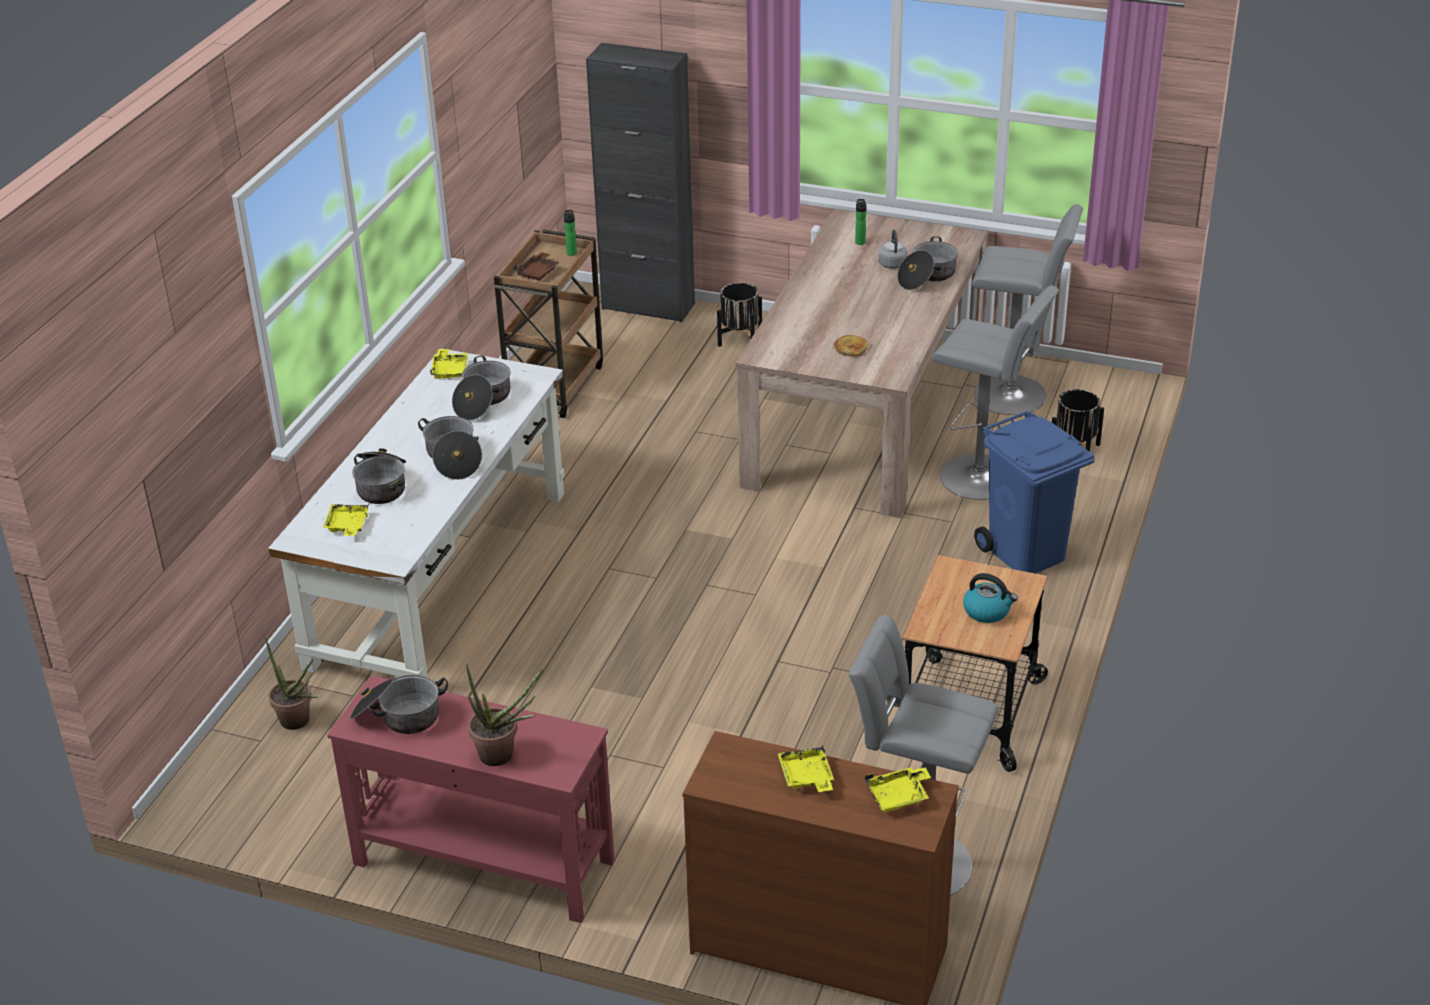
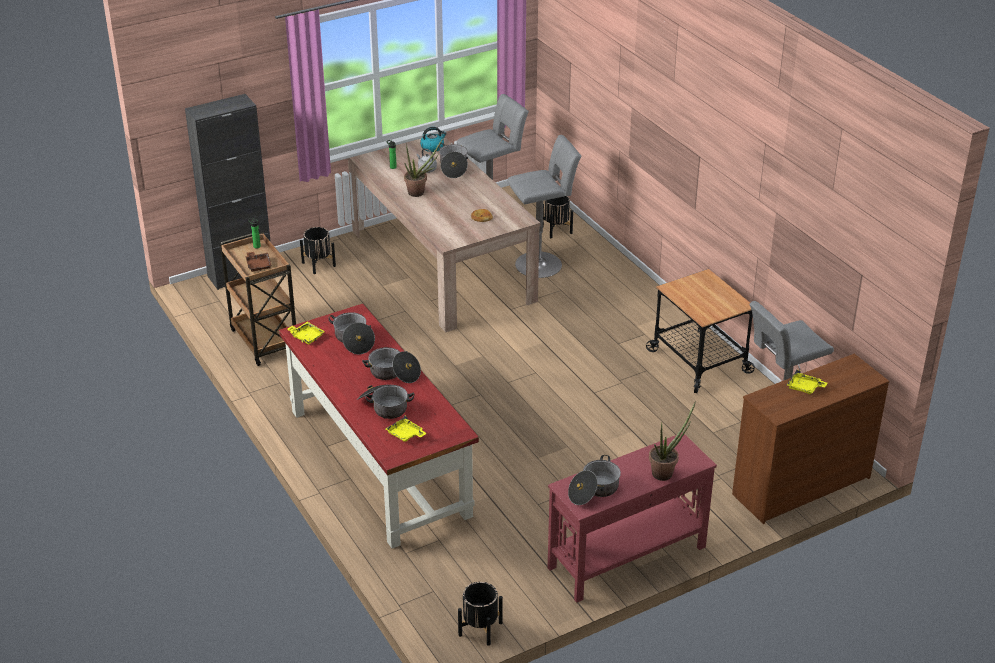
camera: 50 degrees left, 0 degrees up
(230, 812) = (480, 629): none -> black planter
(299, 723) = (437, 570): potted plant -> potted plant (419, 192)
(439, 576) = (377, 462): white desk -> red desk
(899, 796) = (844, 371): yellow tray -> none
(987, 611) = (713, 296): kettle -> kettle (432, 147)
(1025, 552) = (611, 284): blue trash can -> none

